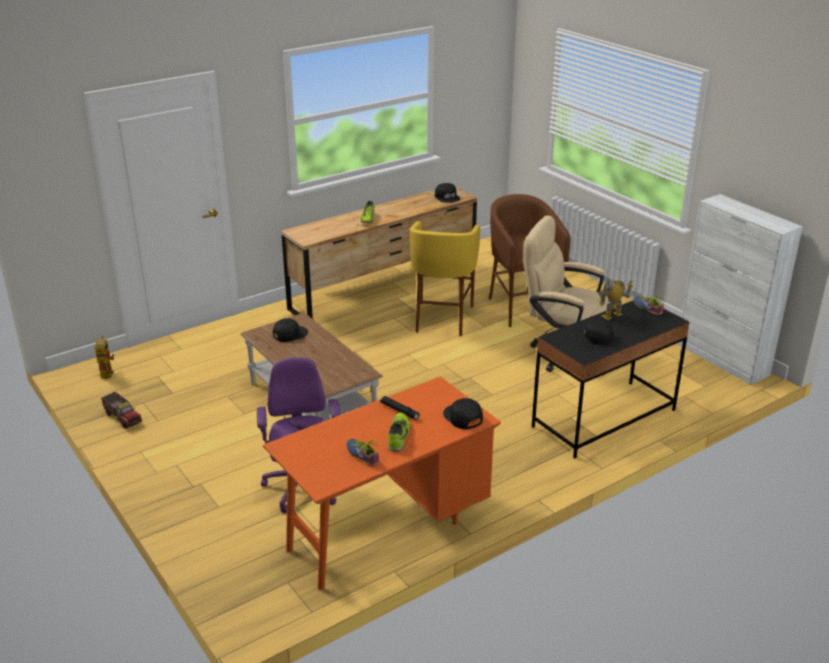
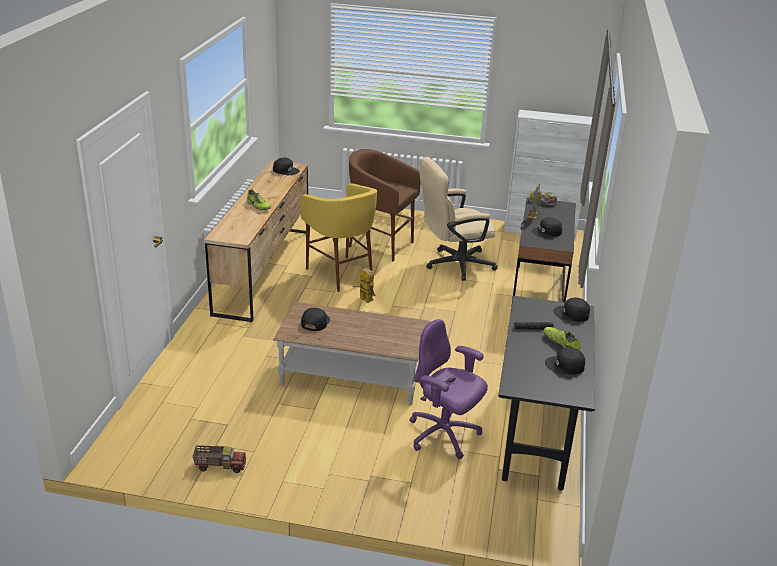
camera: 45 degrees left, 0 degrees up
(106, 373) = (136, 440): toy robot -> toy robot (363, 298)
(363, 454) = (565, 366): shoe -> black cap
(385, 531) = (537, 431): orange desk -> black desk

